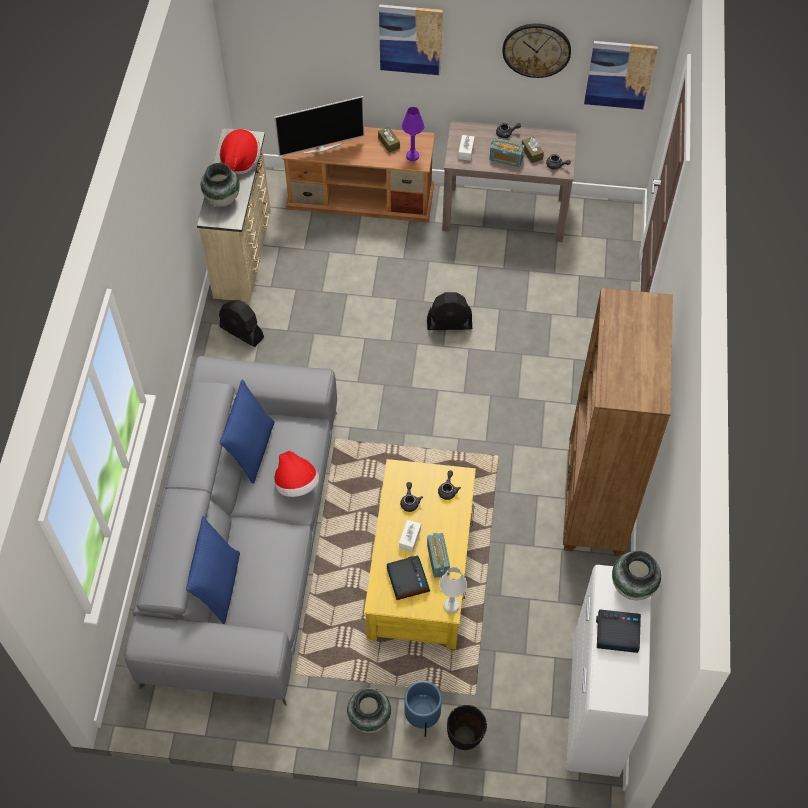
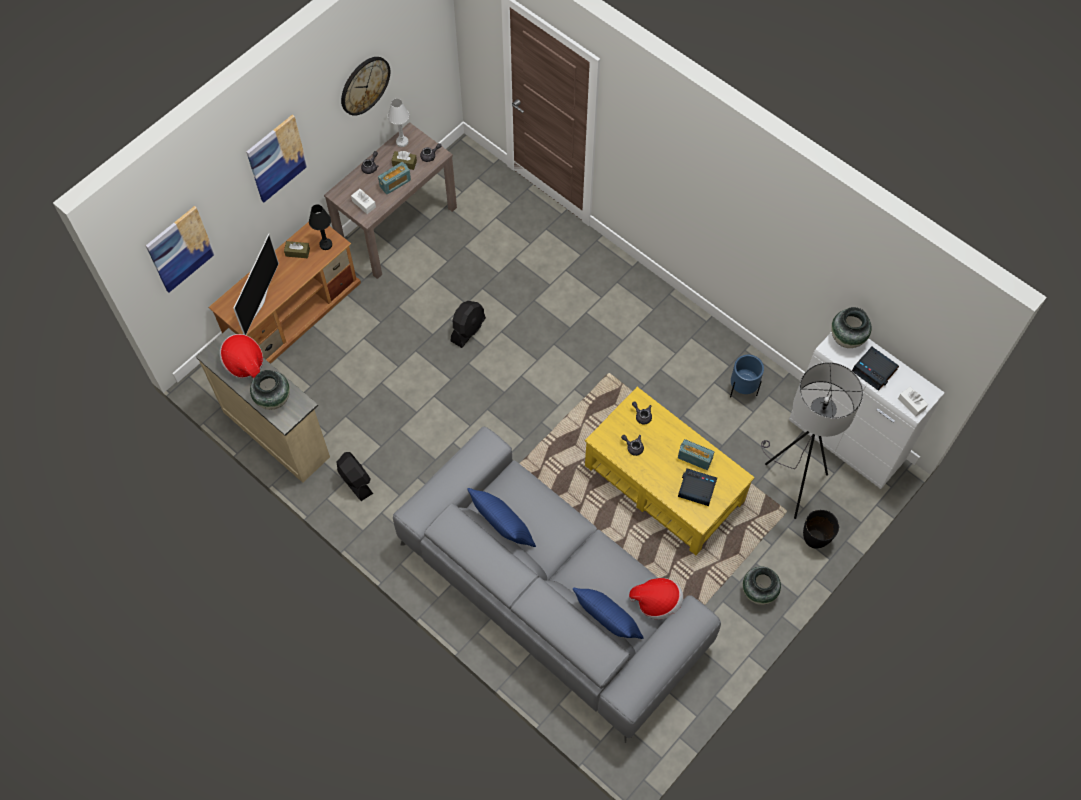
camera: 55 degrees left, 5 degrees up
(242, 332) = (355, 481): black fan -> black fan turned 105 degrees counterclockwise
(296, 484) = (559, 515): hat -> hat (657, 602)
(410, 538) = (664, 466): white tissue box -> white tissue box (911, 404)
(412, 156) = (326, 244): purple table lamp -> black table lamp
(422, 718) = (782, 556): blue planter -> blue planter (742, 389)
(451, 606) = (737, 473): white table lamp -> white table lamp (402, 142)
(508, 680) = (790, 482): none -> grey floor lamp
(594, 501) = (691, 336): brown bookcase -> none
(617, 633) = (874, 370): alarm clock -> alarm clock turned 90 degrees counterclockwise
(619, 74) = (423, 53): picture -> picture (180, 249)

